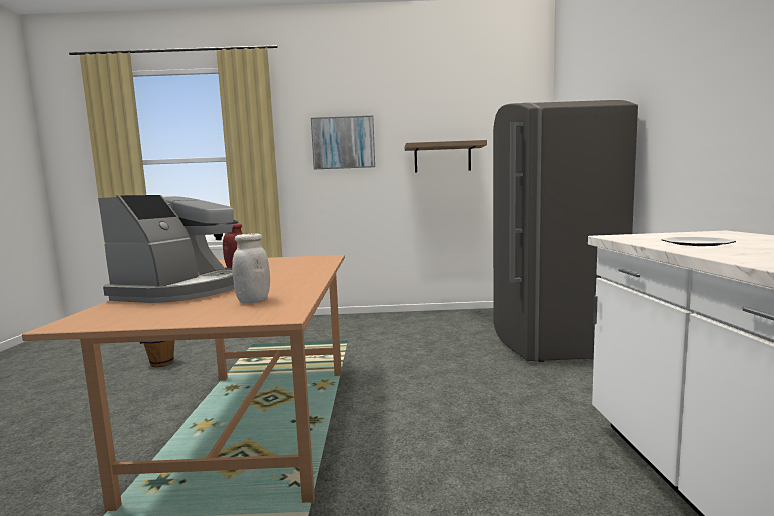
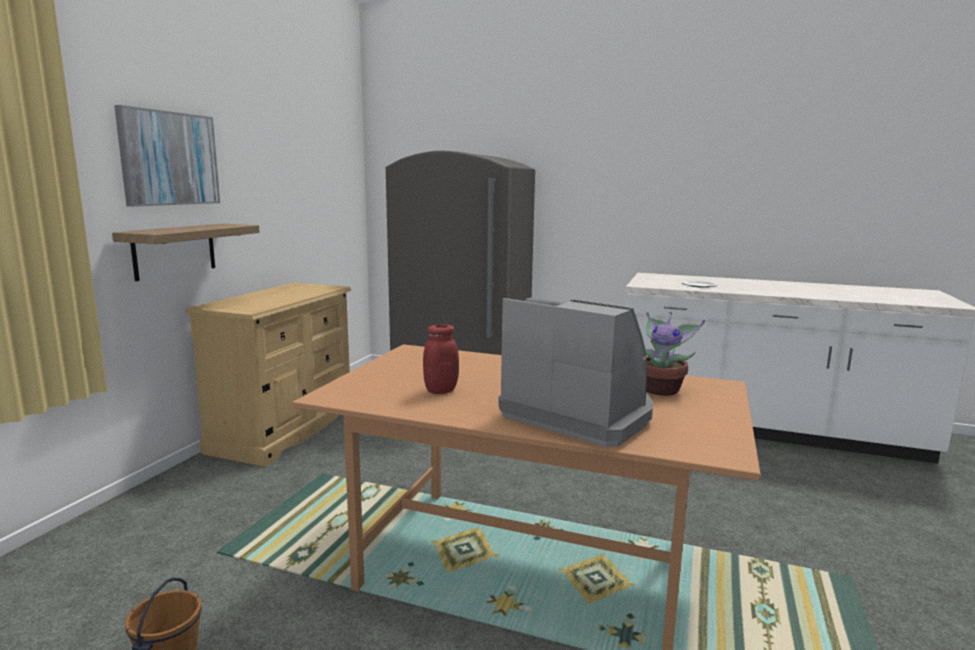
camera: 70 degrees left, 5 degrees up
(253, 301) = (662, 390): white jar -> potted plant
(398, 319) = (285, 430): none -> beige dresser
(442, 158) = (285, 190): shelf -> shelf (175, 251)

